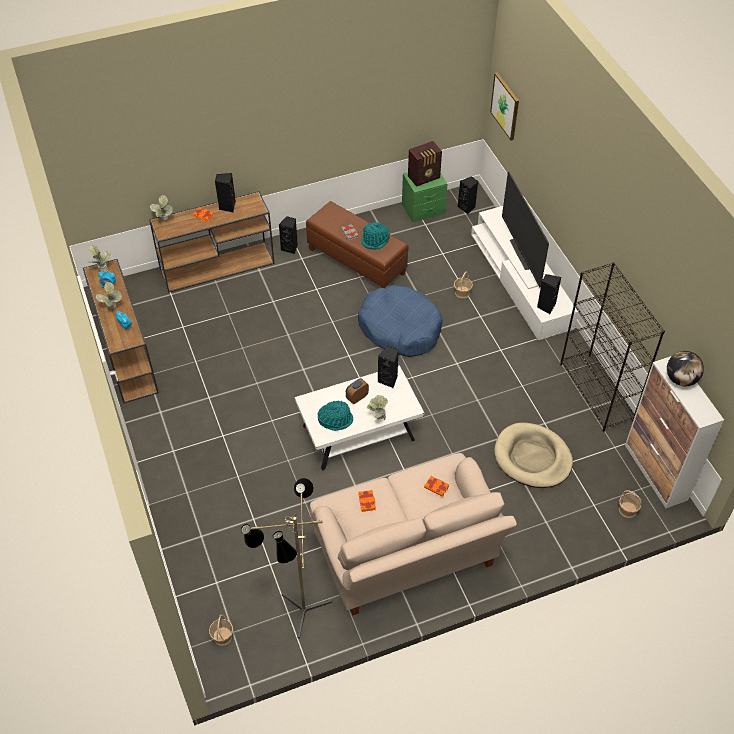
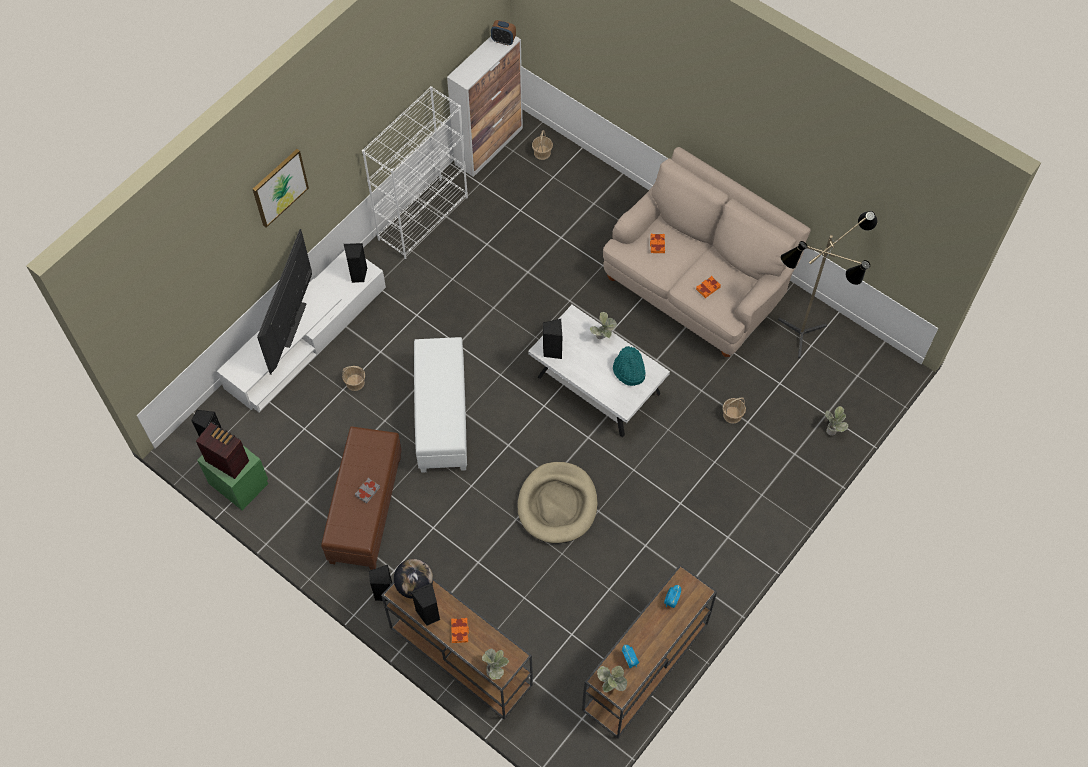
camera: 120 degrees left, 10 degrees up
(112, 309) = (658, 632): potted plant -> potted plant (832, 429)
(222, 636) = (866, 381): basket -> basket (732, 415)
(357, 397) = (591, 366): alarm clock -> alarm clock (503, 40)
(375, 240) = (364, 459): turquoise hat -> none
(400, 328) = (441, 416): blue dog bed -> white ottoman
(505, 106) = (153, 334): picture -> picture (279, 187)
(521, 254) = (293, 324): television -> television turned 150 degrees clockwise
(532, 458) = (532, 238): beige dog bed -> beige dog bed (557, 504)
(597, 392) = (423, 217): black bookcase -> white bookcase
(681, 379) = (475, 65): globe -> globe (415, 585)

